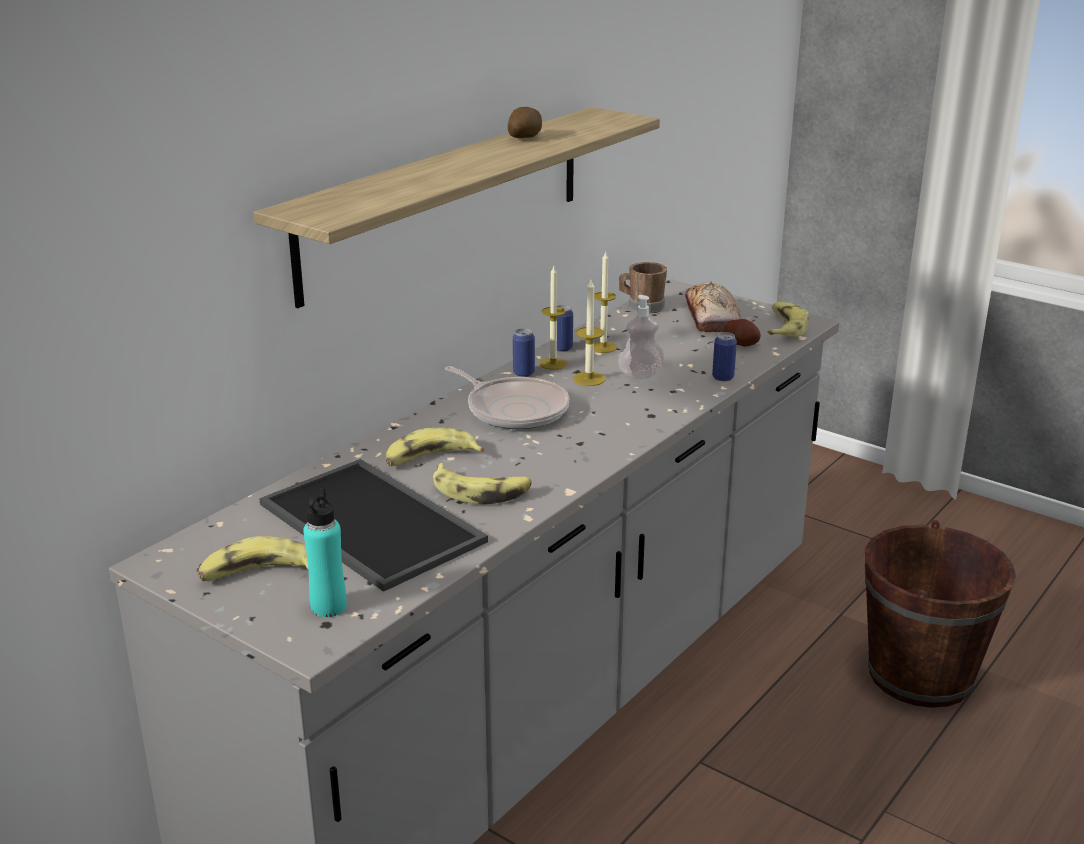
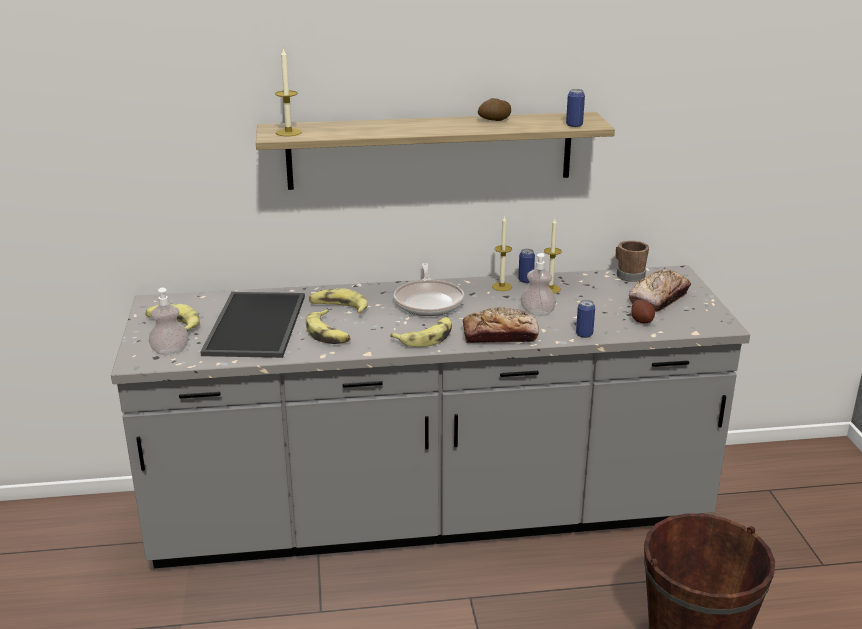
camera: 45 degrees right, 0 degrees up
(328, 607) = (170, 351): turquoise bottle -> soap dispenser
(523, 373) = (475, 285): can -> can (574, 125)
(589, 379) = (503, 302): candle -> candle (288, 132)
(655, 412) = (500, 335): none -> bread
(783, 327) = (696, 322): banana -> banana (426, 337)

